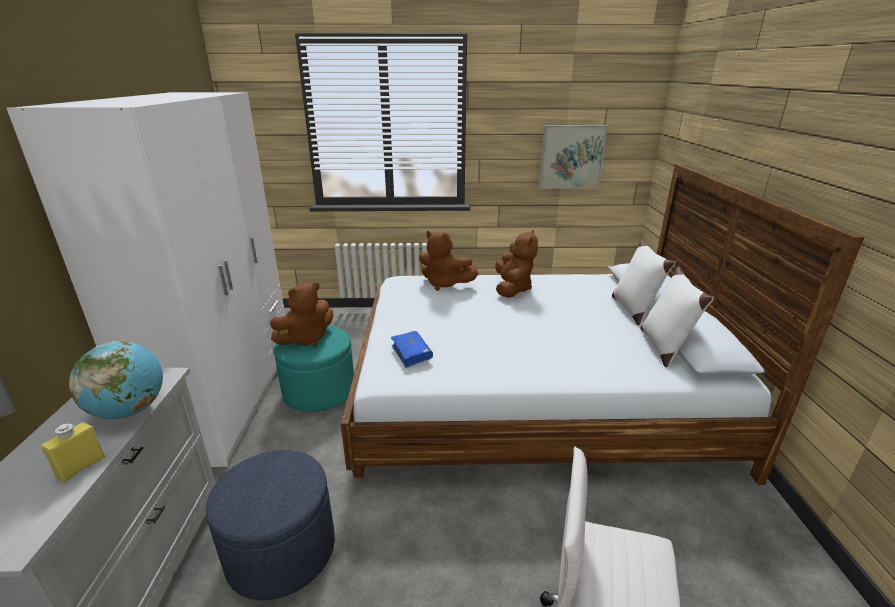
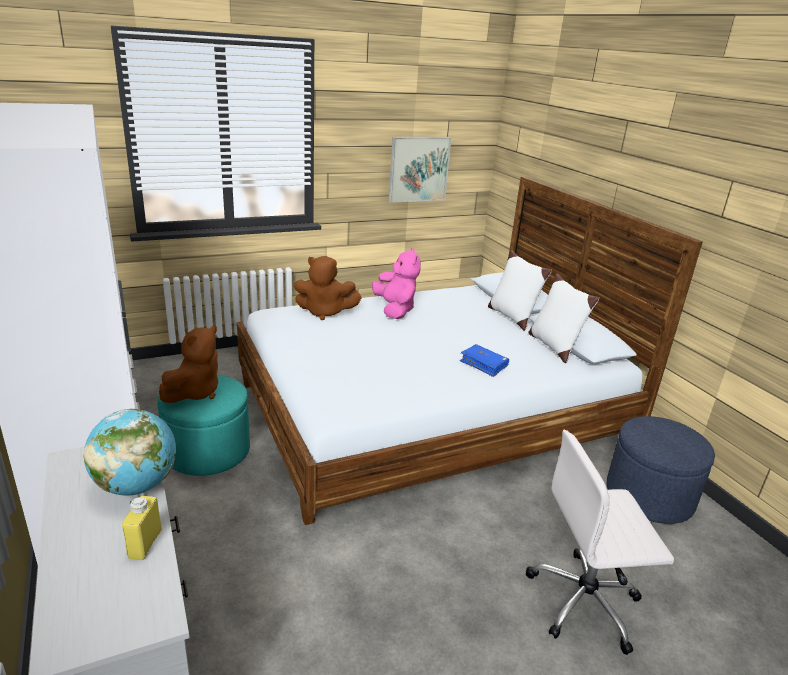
camera: 25 degrees left, 0 degrees up
(281, 550) = (275, 608): blue ottoman -> blue ottoman (649, 496)
(411, 353) = (345, 386): blue book -> blue book (483, 365)
(512, 289) = (395, 310): brown plush toy -> pink plush toy

